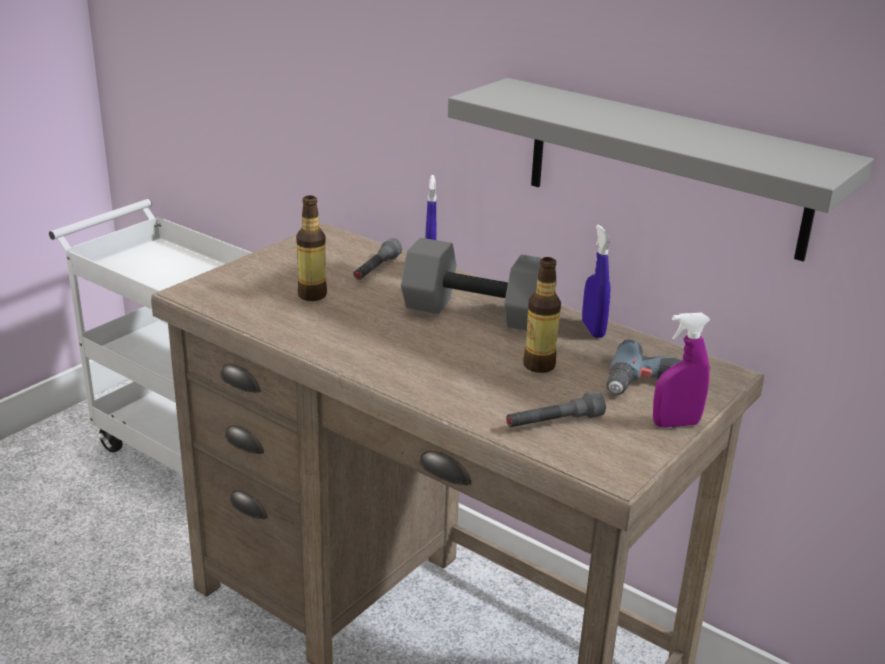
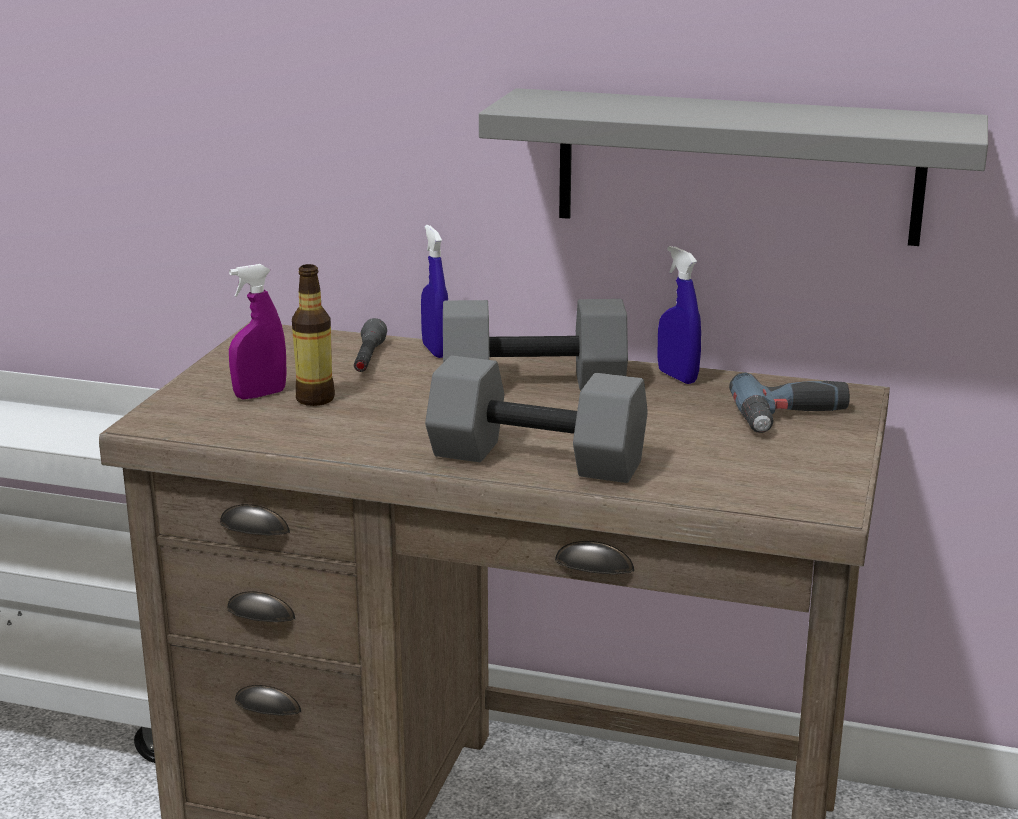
camera: 20 degrees left, 5 degrees down
(422, 380) = (534, 460): none -> grey dumbbell
(539, 365) = (651, 422): bottle -> none
(554, 422) = (719, 473): grey flashlight -> none
(675, 424) = (845, 449): purple spray bottle -> purple spray bottle (260, 394)

